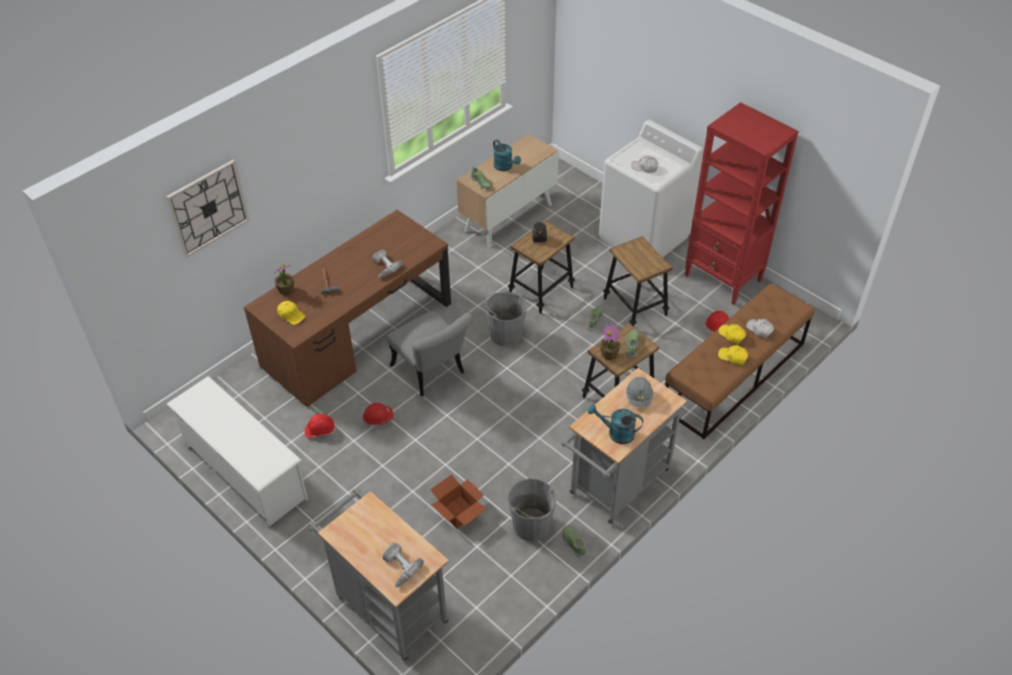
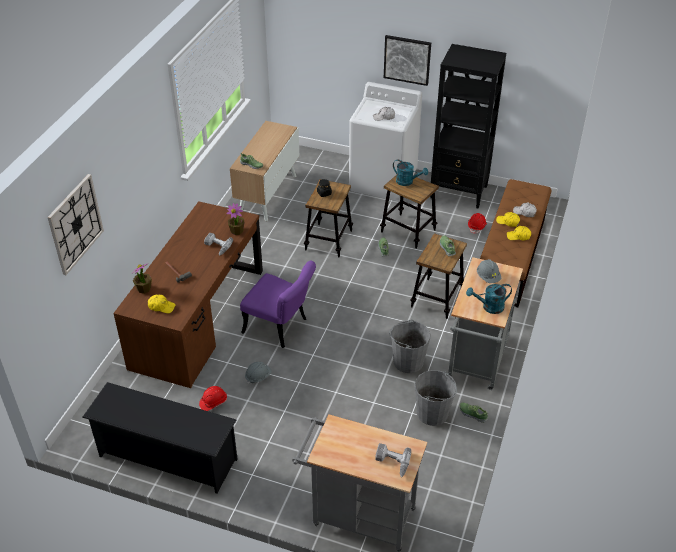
camera: 25 degrees left, 5 degrees down
(245, 471) = (167, 457): white shoe rack -> black shoe rack
(378, 419) = (258, 377): red hard hat -> grey hard hat
(432, 373) = (280, 327): grey chair -> purple chair
(458, 513) = (370, 424): cardboard box -> none
(505, 167) = (263, 149): turquoise watering can -> turquoise watering can (407, 182)
(506, 334) = (321, 280): grey bucket -> grey bucket (408, 361)
(609, 354) = (434, 259): potted plant -> potted plant (237, 231)
(693, 106) = (407, 59): none -> picture
(723, 278) = (459, 192): red bookcase -> black bookcase

